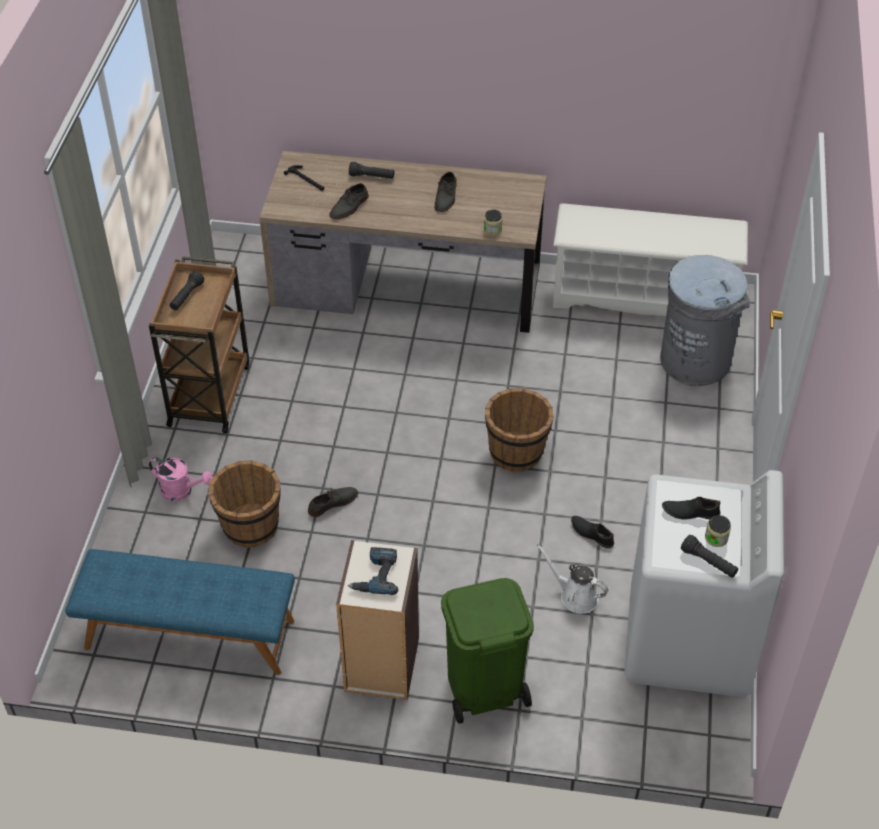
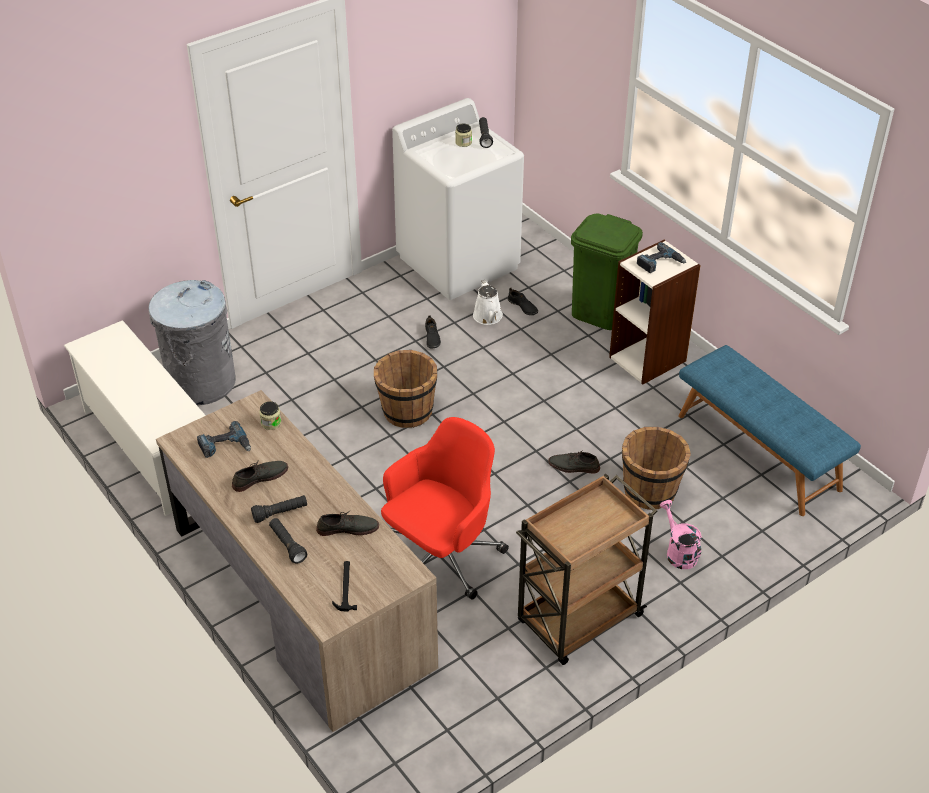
camera: 135 degrees left, 5 degrees down
(187, 297) = (589, 532): black flashlight -> black flashlight (280, 513)
(349, 368) = (441, 557): none -> red office chair
(497, 198) = (225, 446): none -> power drill
(690, 512) = (458, 158): black shoe -> black shoe (522, 307)

